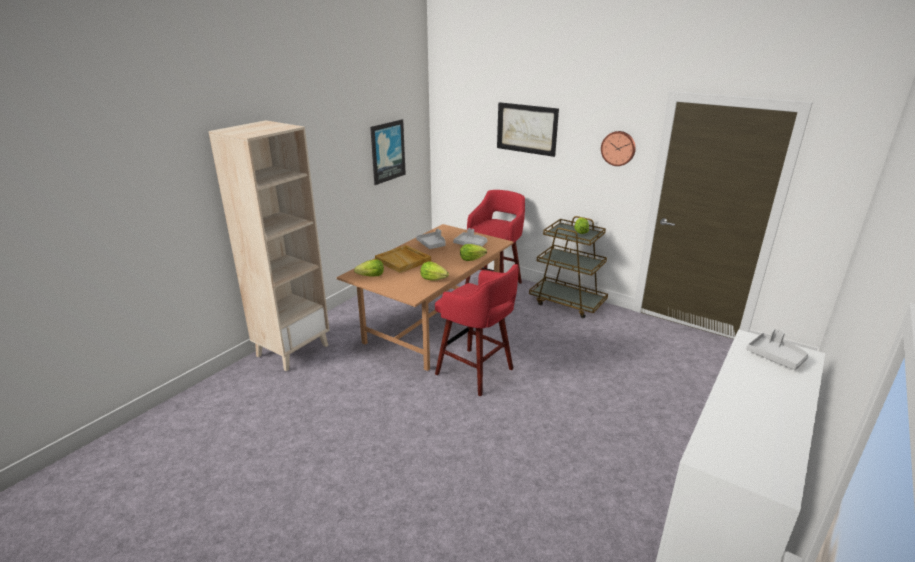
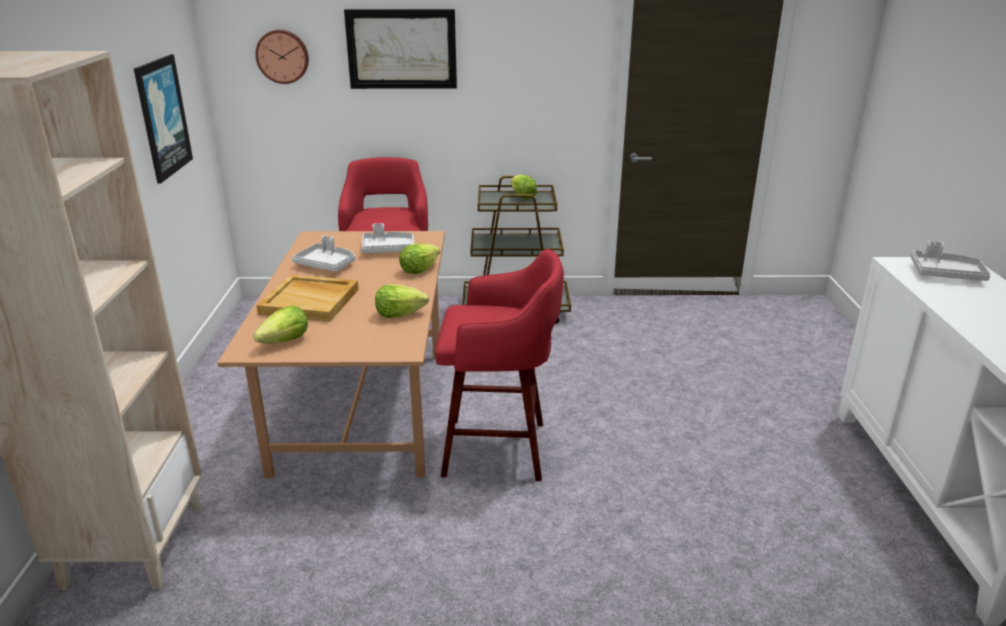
camera: 35 degrees left, 0 degrees up
(618, 148) = (557, 60): wall clock -> wall clock (283, 56)

